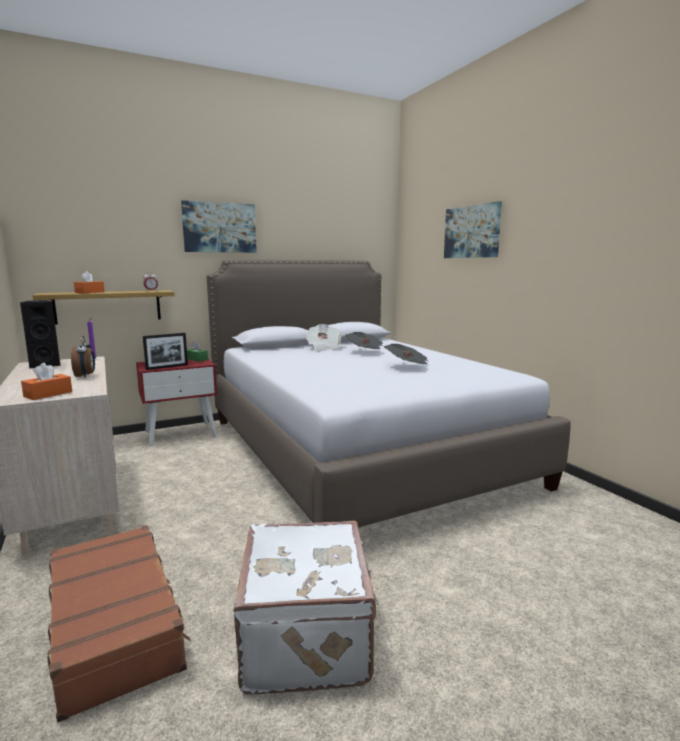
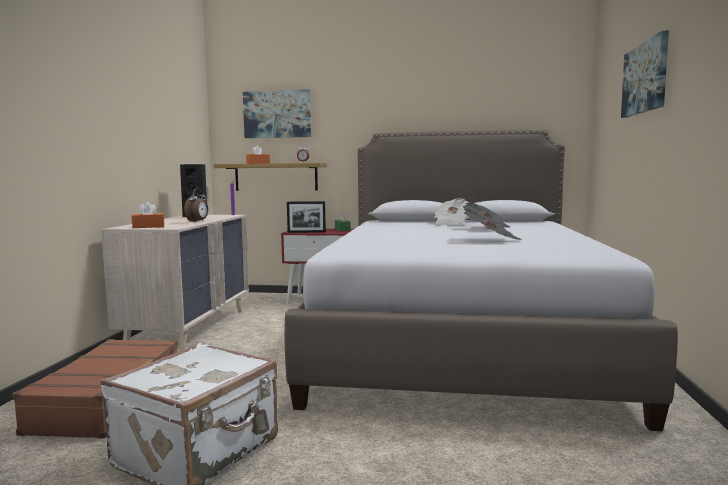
camera: 35 degrees right, 5 degrees down
(219, 227) = (376, 102): picture -> picture (277, 114)

